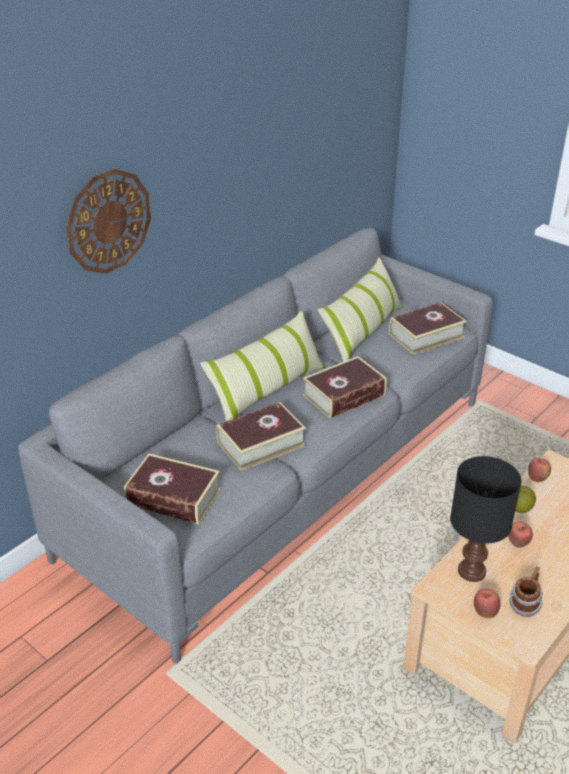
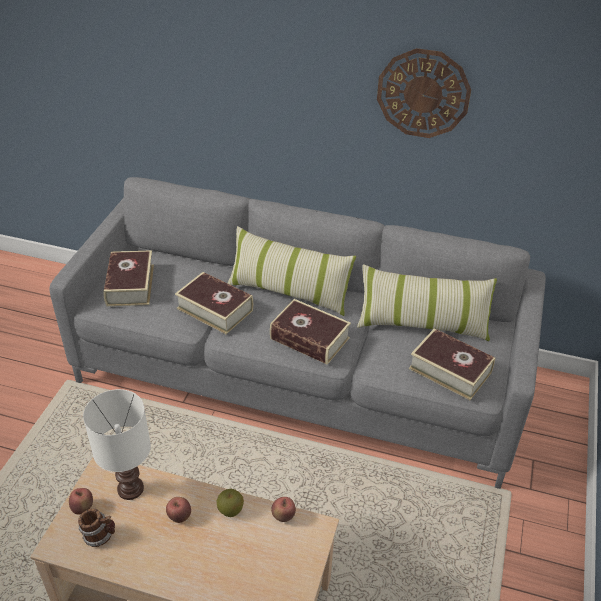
camera: 65 degrees right, 5 degrees up
(108, 221) = (229, 80): wall clock -> wall clock (423, 93)
(472, 572) = (129, 489): black table lamp -> white table lamp

